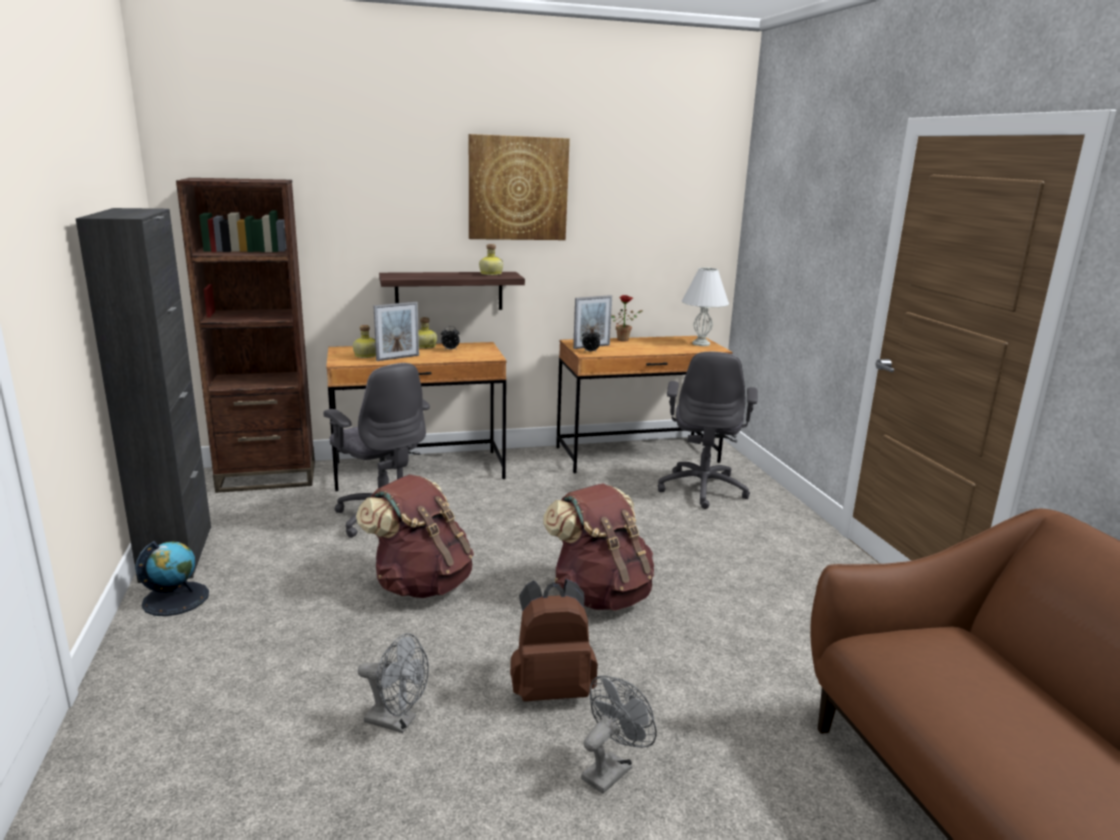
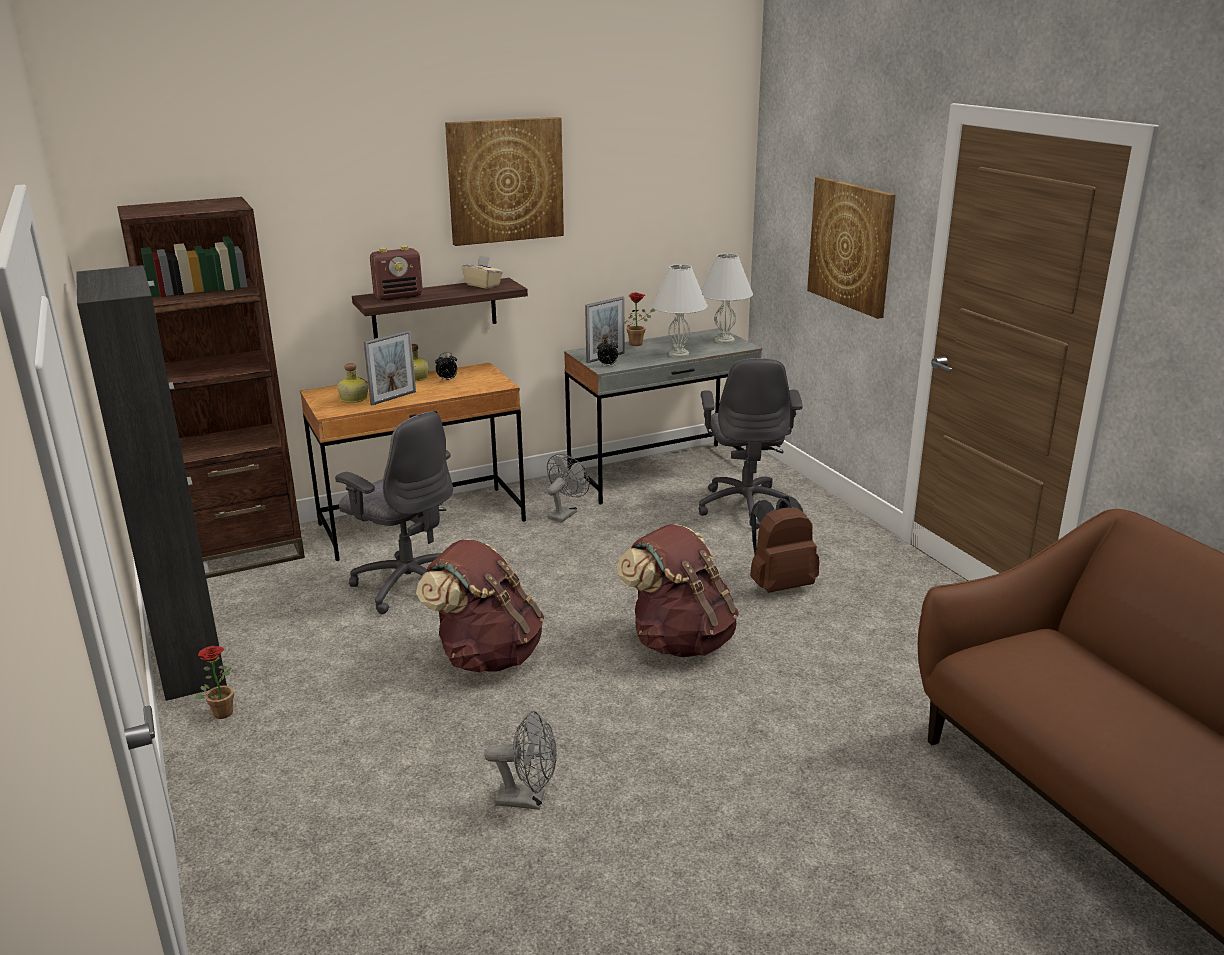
camera: 10 degrees left, 5 degrees up
(176, 598) = (221, 711): globe -> potted plant
(415, 275) = (399, 297): none -> radio
(490, 274) = (483, 285): bottle -> beige tissue box
(551, 689) = (667, 744): brown backpack -> brown backpack (779, 585)
(611, 769) = (751, 809): grey fan -> grey fan (565, 513)
(637, 455) = (662, 473): brown desk -> grey desk
(656, 350) = (679, 354): none -> white table lamp
(815, 259) = (851, 245): none -> picture

